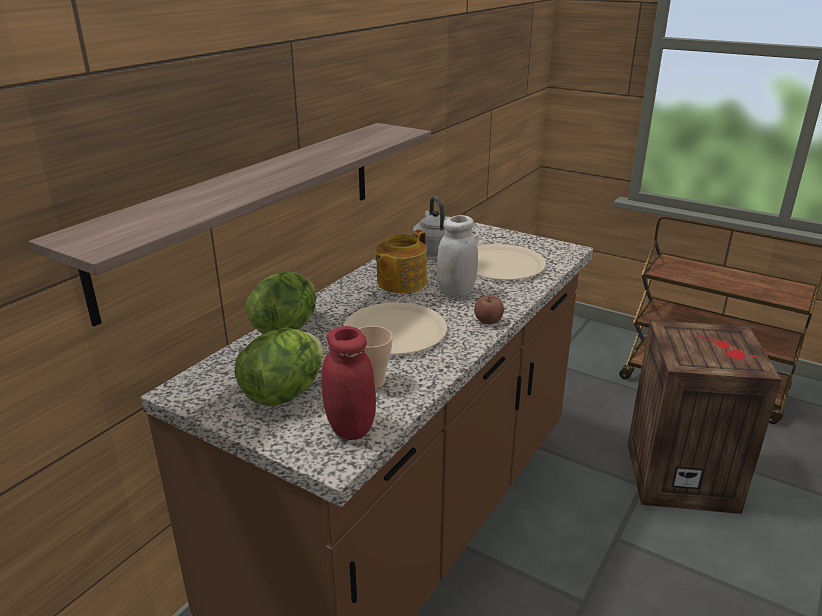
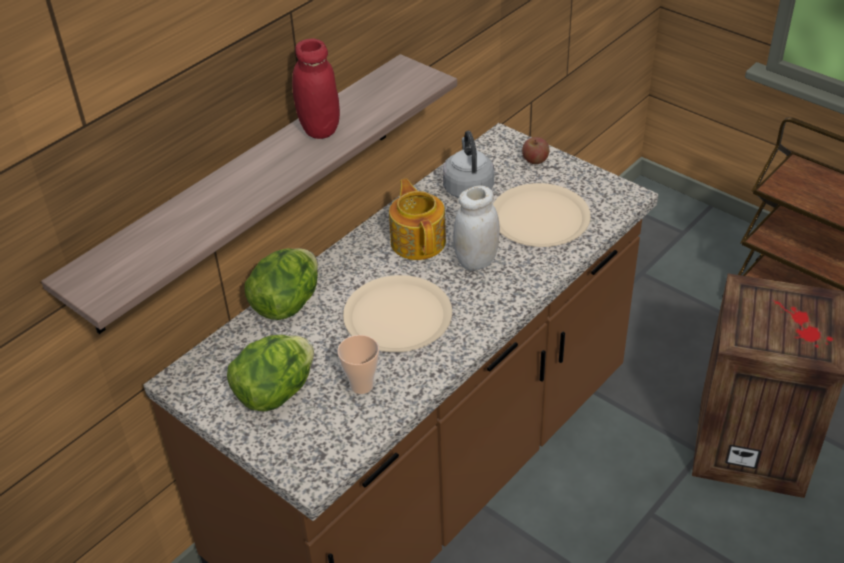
camera: 10 degrees right, 15 degrees up
(350, 428) = (331, 441): red jar -> red jar (319, 129)
(400, 282) = (418, 241): teapot -> teapot turned 120 degrees clockwise
(488, 320) = (499, 308): apple -> apple (535, 160)

